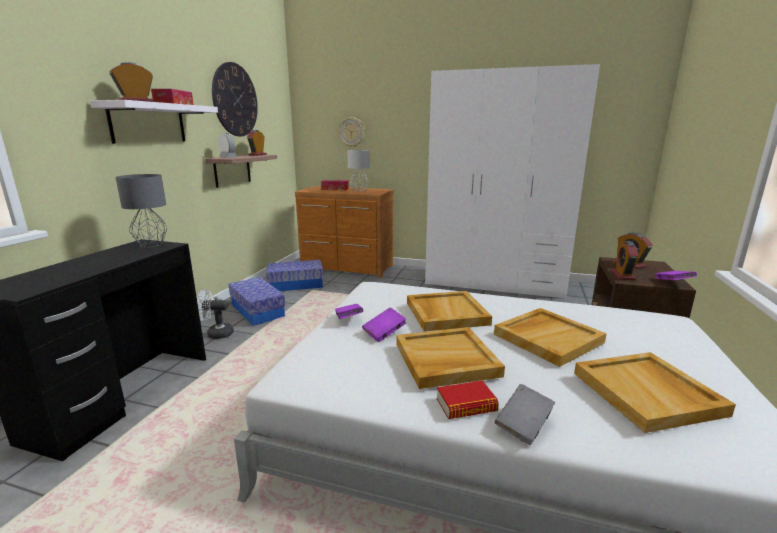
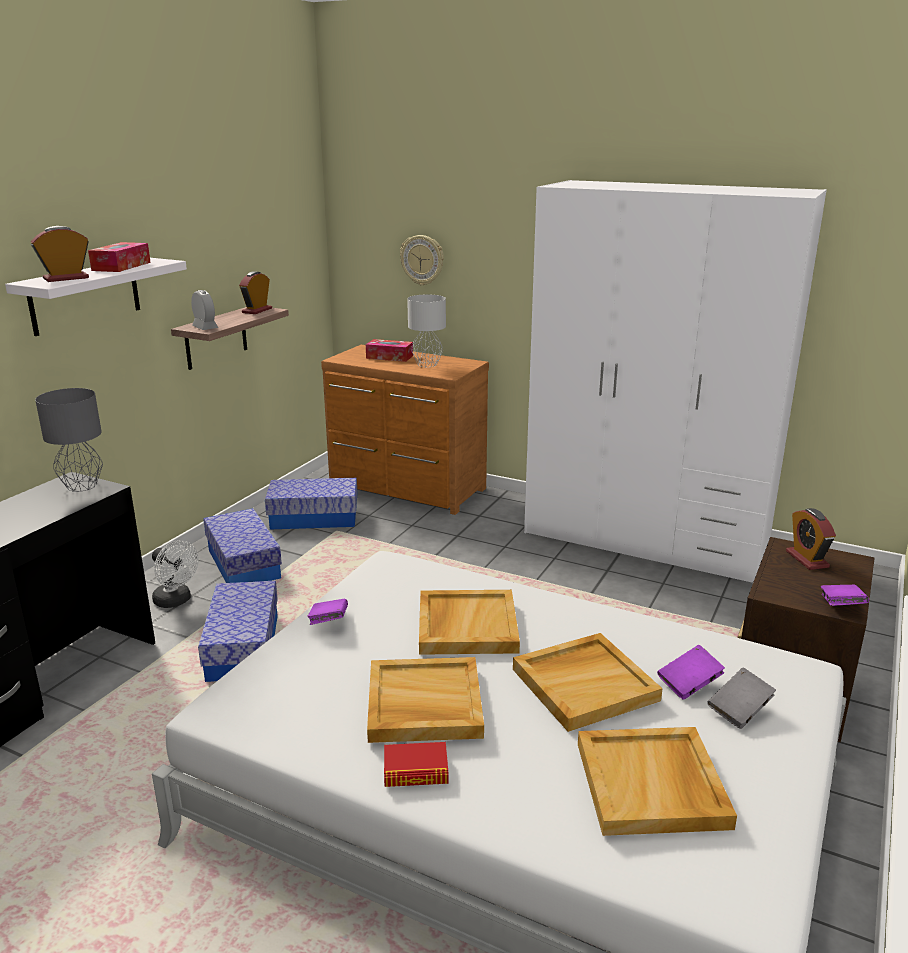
camera: 10 degrees right, 5 degrees up
(216, 334) = (176, 601): white fan -> white fan turned 150 degrees counterclockwise
(235, 100) = (223, 225): wall clock -> none
(270, 357) = (243, 648): none -> storage box
(384, 333) = (366, 651): purple book -> purple book (689, 684)
(523, 425) = (469, 806): grey book -> grey book (739, 710)
(623, 275) = (773, 582): alarm clock -> none

